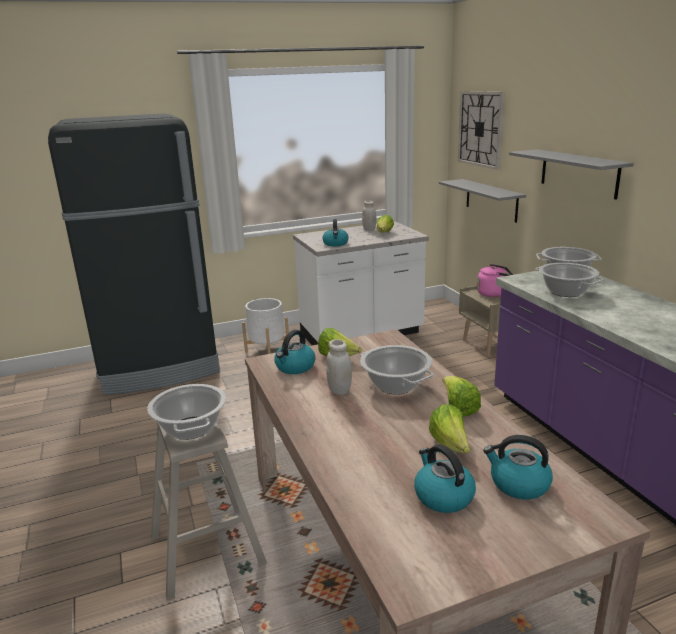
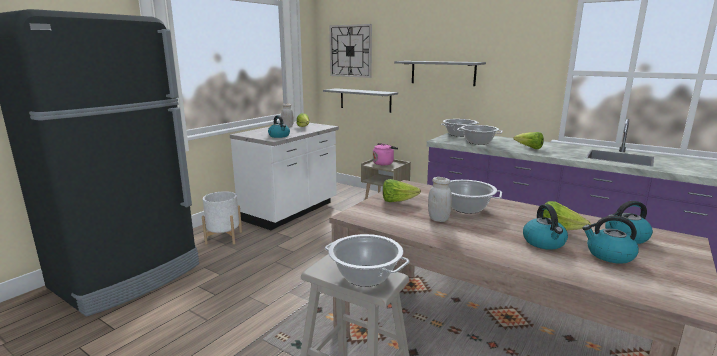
camera: 35 degrees left, 5 degrees down
(295, 367) = (380, 214): kettle -> kettle (544, 242)
(458, 408) = (523, 210): lettuce -> lettuce (529, 148)

